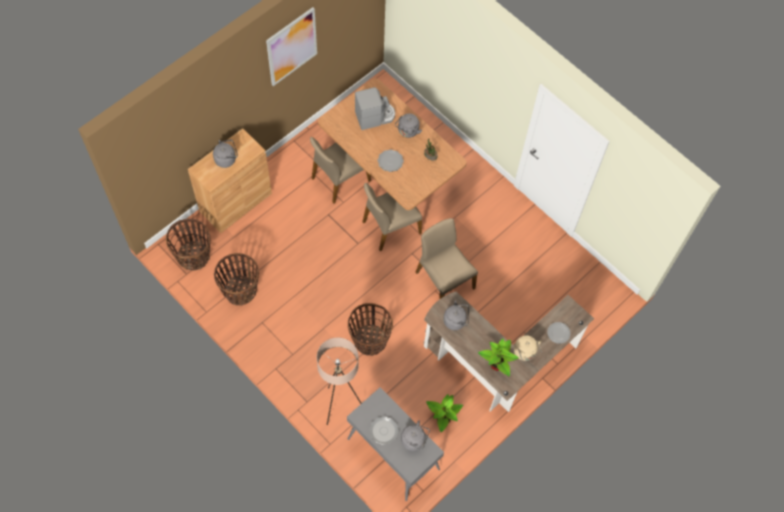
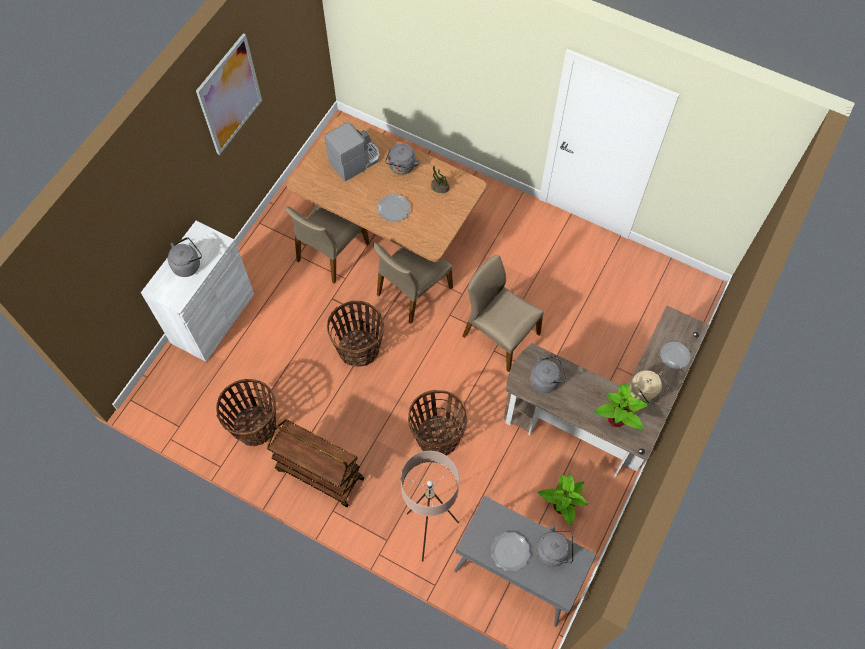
camera: 15 degrees left, 0 degrees up
(193, 256) = (181, 401): basket -> basket (359, 348)
(235, 202) = (212, 318): brown cabinet -> white cabinet
(274, 339) = (319, 474): none -> brown cart

